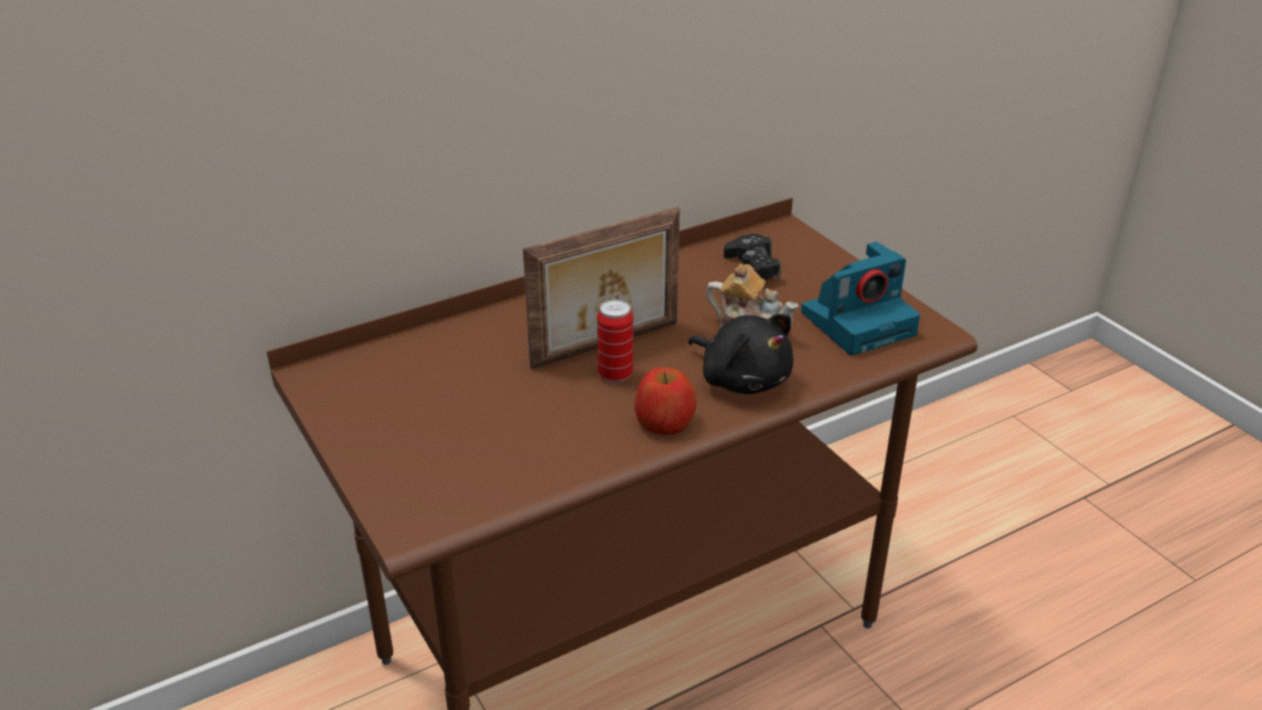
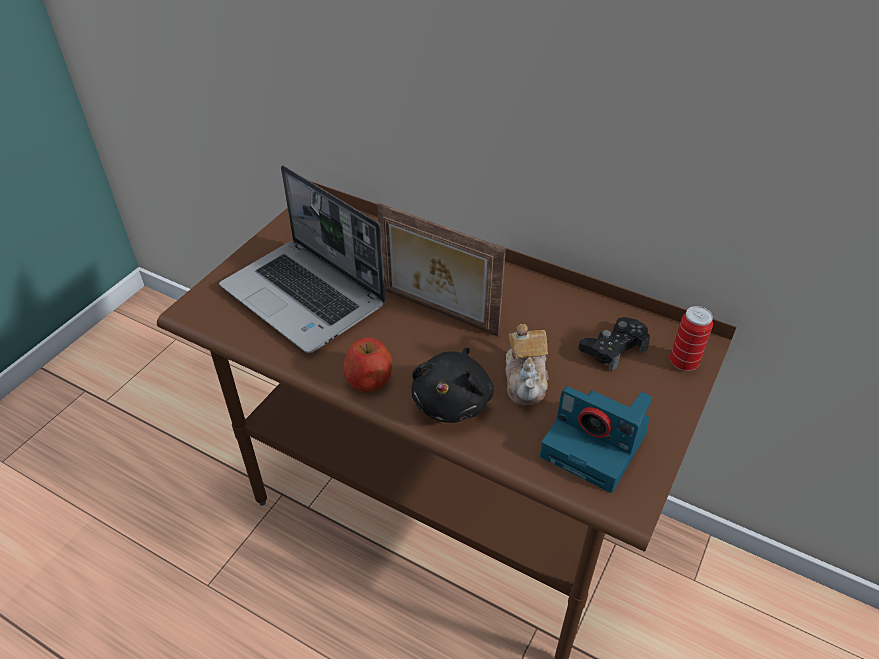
camera: 60 degrees right, 10 degrees up
(483, 427) = (305, 297): none -> laptop
(615, 375) = (406, 331): can -> can (683, 363)

